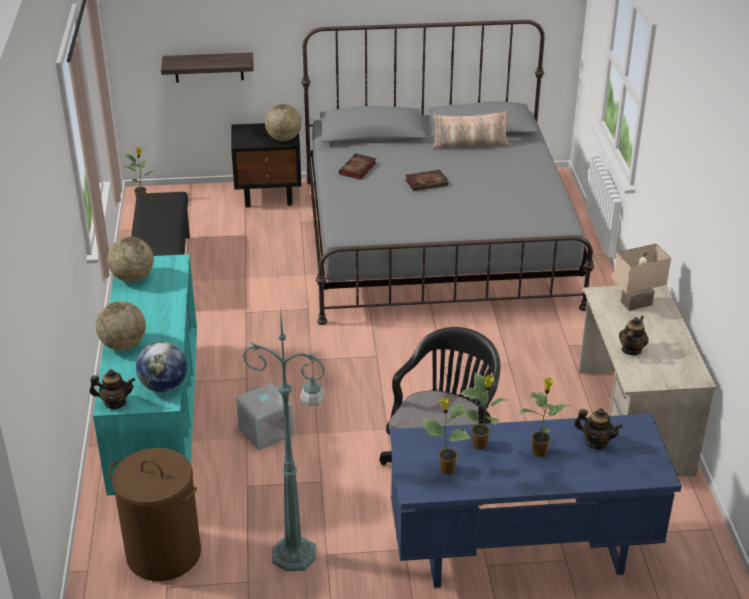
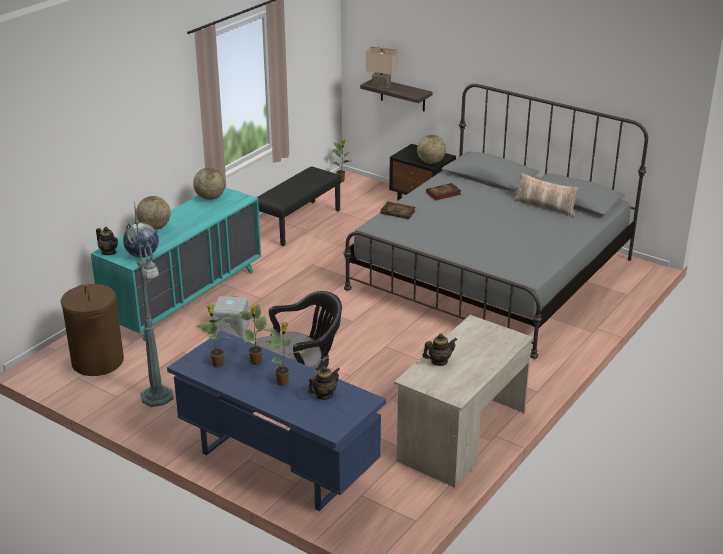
camera: 40 degrees right, 5 degrees down
(427, 182) = (476, 218): book -> book (399, 212)
(596, 442) = (324, 395): teapot -> teapot turned 105 degrees counterclockwise
(636, 302) = (491, 338): beige table lamp -> beige table lamp (382, 85)

